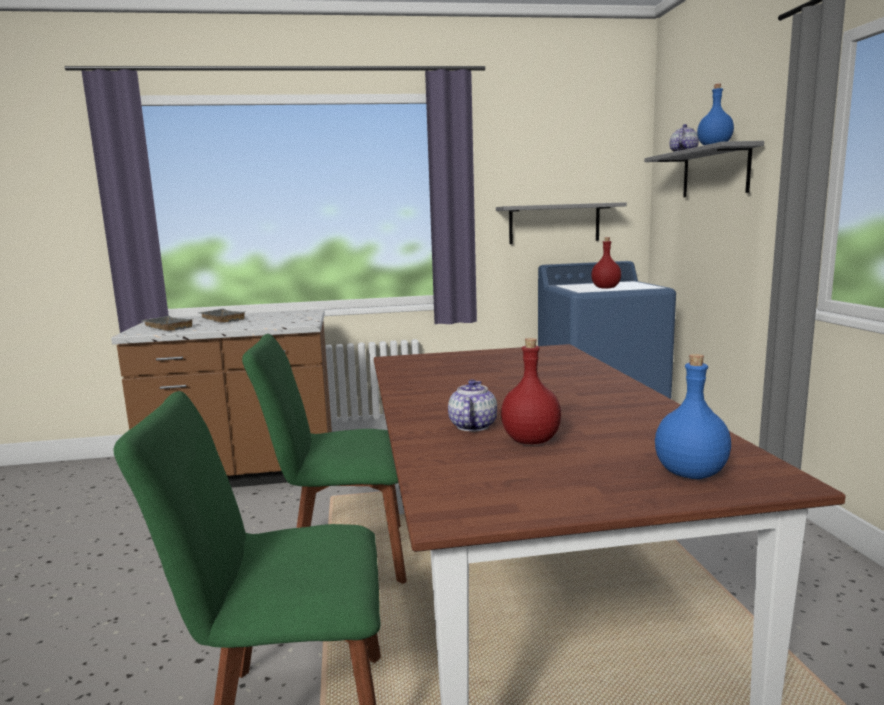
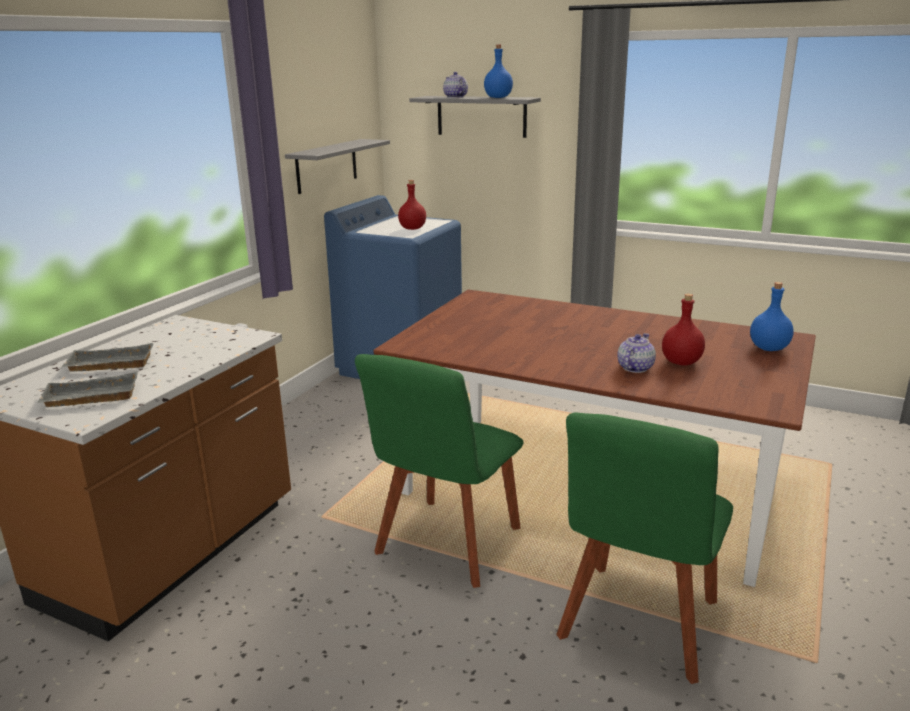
camera: 55 degrees left, 10 degrees up
(472, 426) = (634, 368): teapot -> teapot turned 75 degrees clockwise

